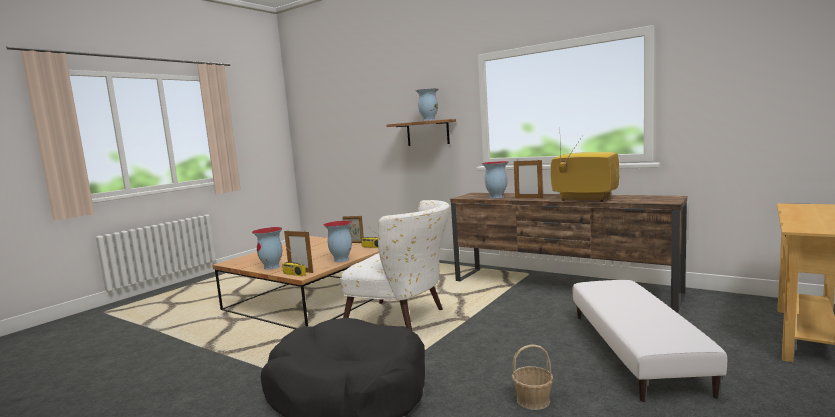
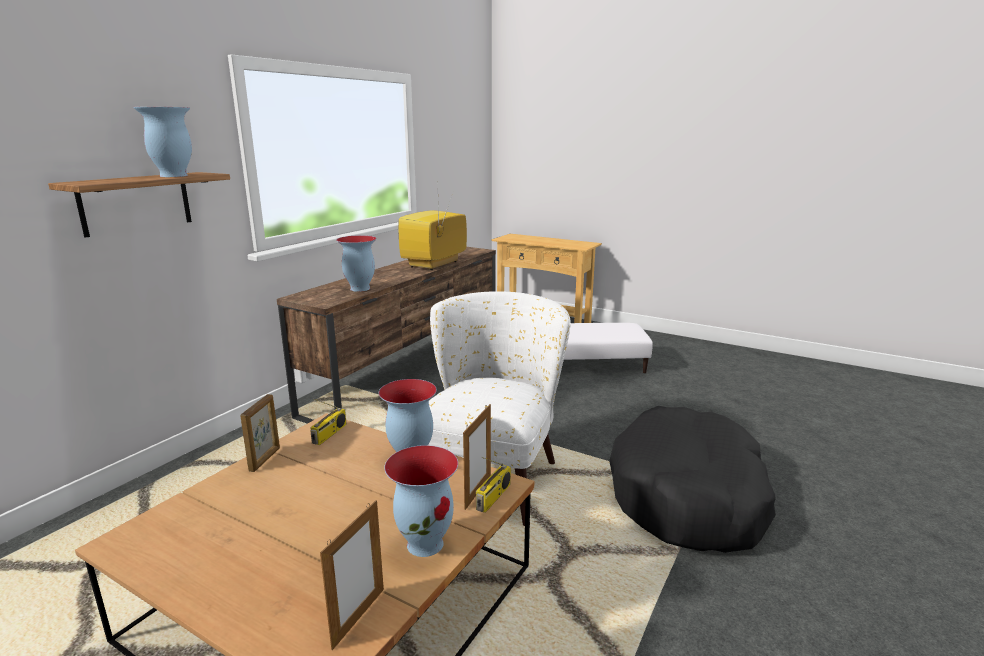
camera: 95 degrees left, 10 degrees up
(528, 198) = (394, 278): picture frame -> picture frame (358, 617)
(533, 400) = (661, 405): basket -> none

